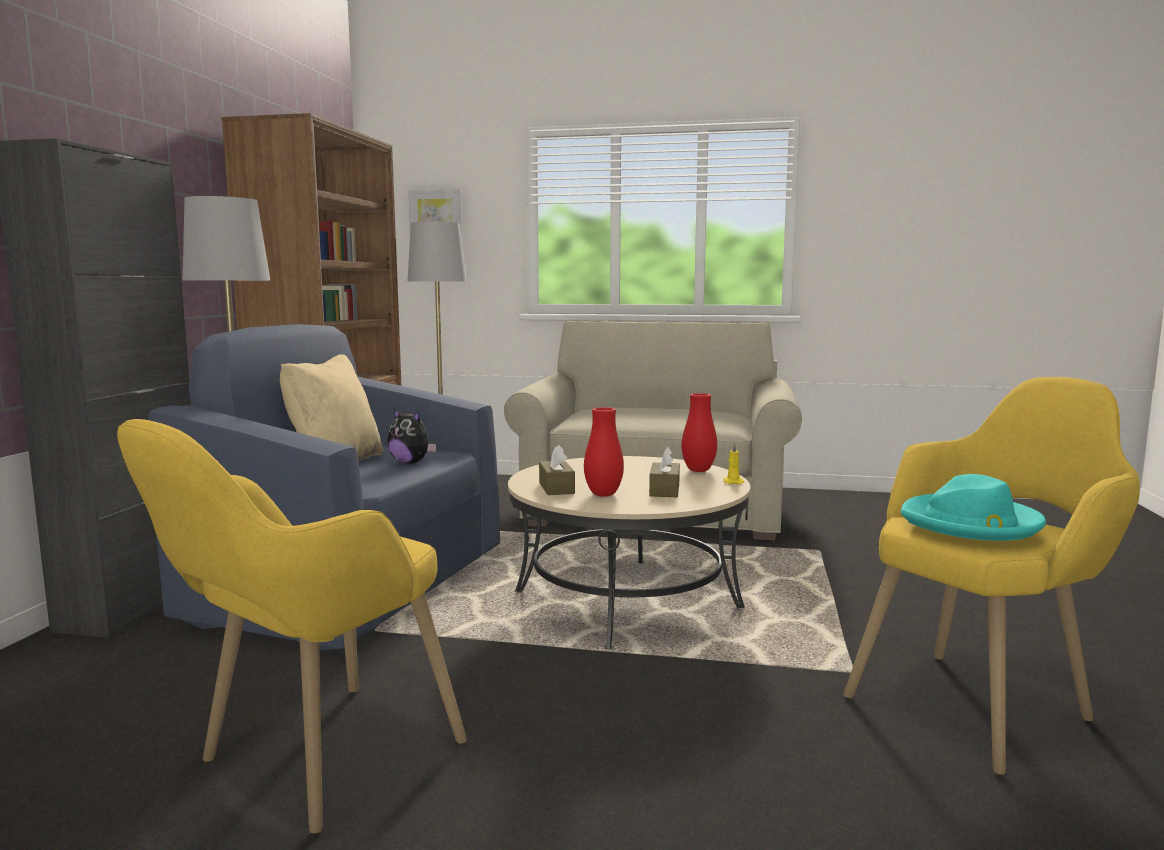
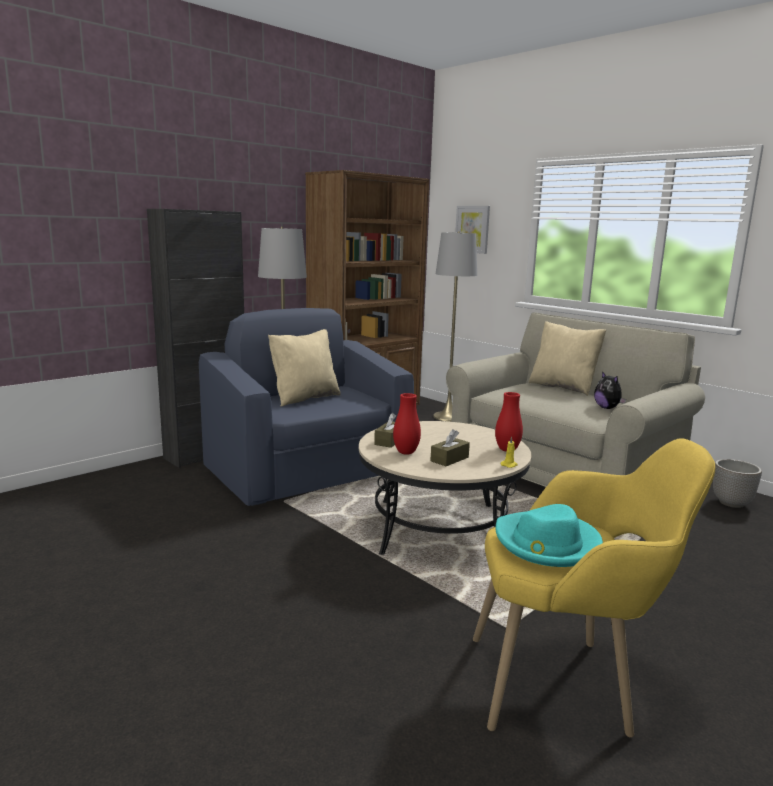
camera: 35 degrees right, 5 degrees up
(308, 767) = (169, 559): yellow armchair -> none
(411, 463) = (343, 404): plush toy -> plush toy (607, 408)
(636, 406) = (563, 387): none -> beige pillow
(835, 503) = (732, 503): none -> planter

